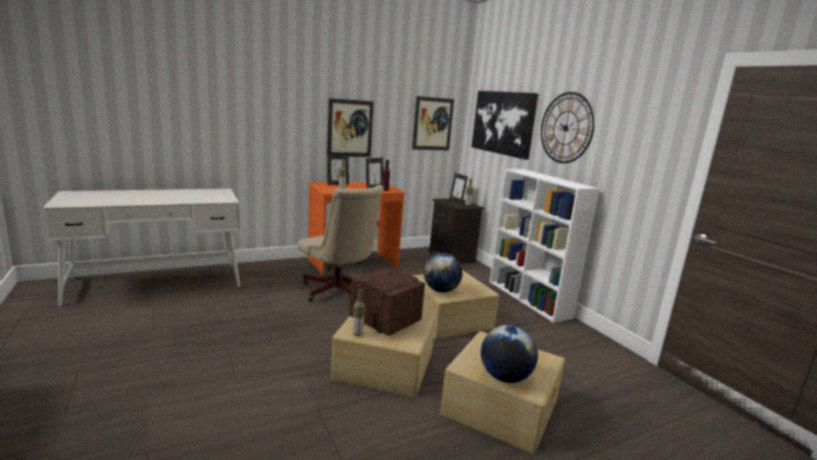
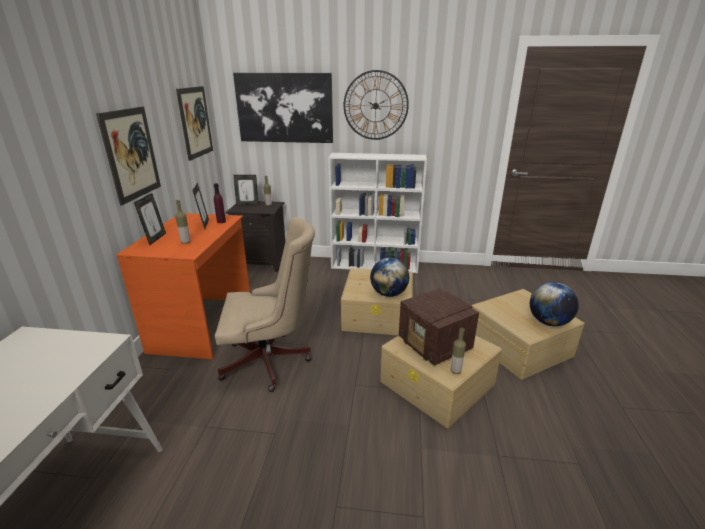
camera: 55 degrees left, 10 degrees up
(384, 321) = (435, 345): radio -> radio turned 105 degrees counterclockwise

